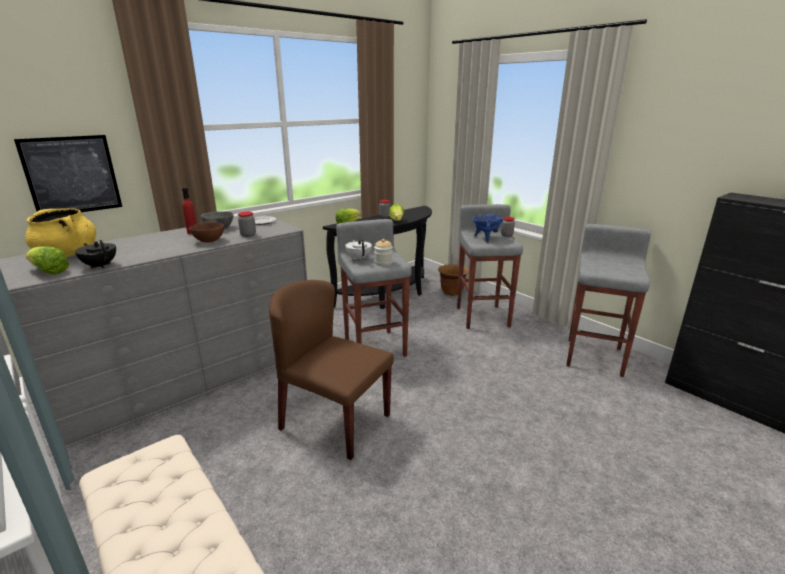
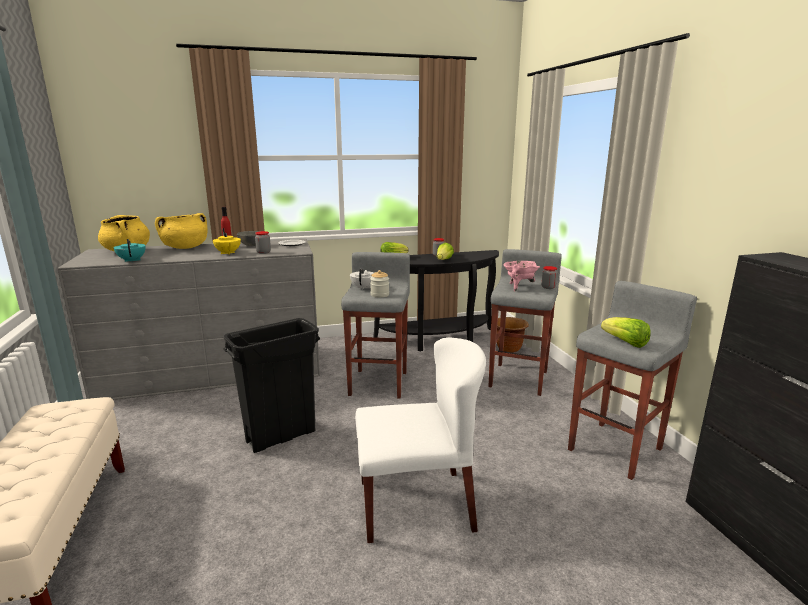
camera: 25 degrees right, 5 degrees down
(49, 271) = (98, 260): lettuce -> lettuce (625, 343)
(72, 175) = (152, 191): picture -> none
(100, 265) = (132, 260): black teapot -> turquoise teapot
(141, 240) = (185, 247): none -> yellow cooking pot
(208, 241) = (228, 253): brown bowl -> yellow teapot
(334, 421) = (281, 436): brown chair -> black trash can
(485, 238) = (519, 287): blue cooking pot -> pink cooking pot
(506, 444) = (416, 504): none -> white chair

